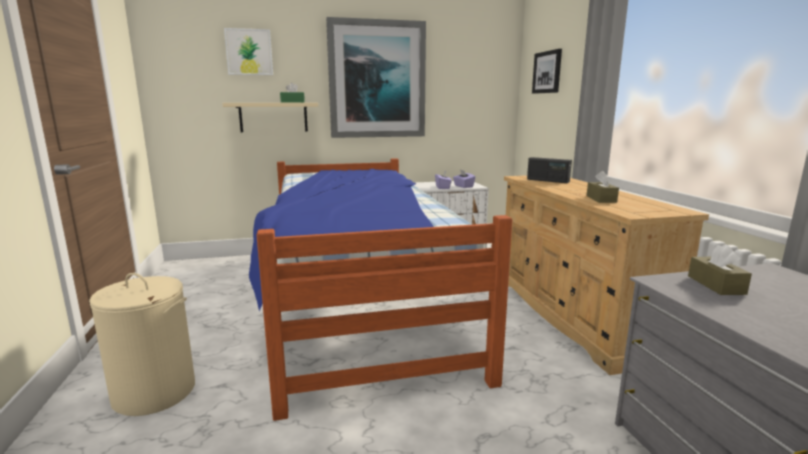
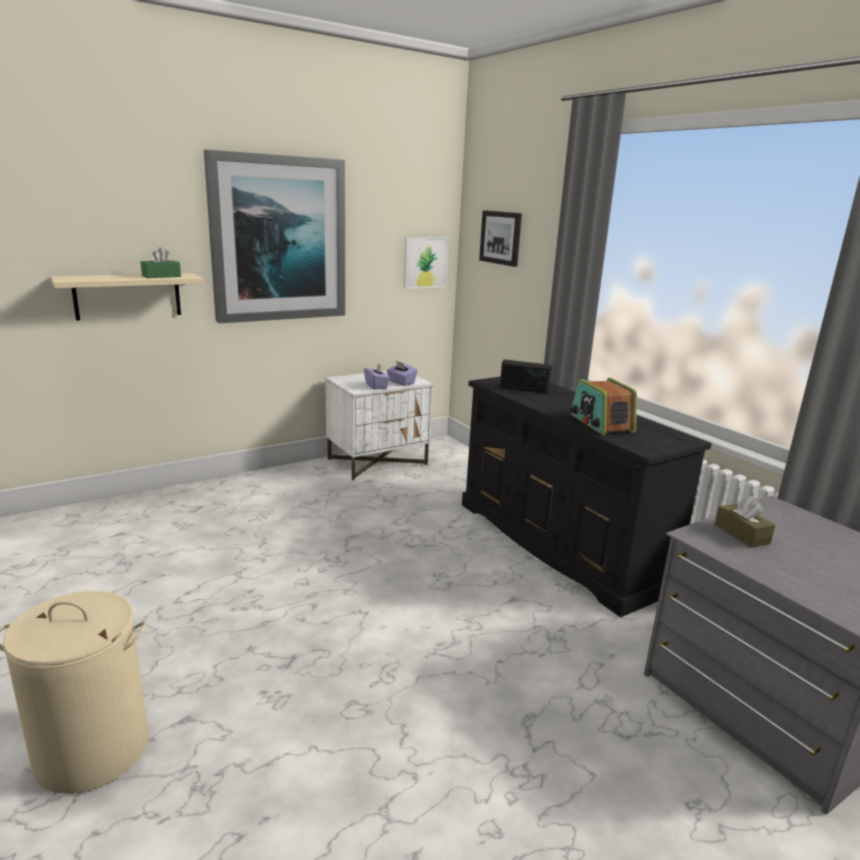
camera: 20 degrees left, 5 degrees up
(249, 52) = (84, 198): picture -> picture (425, 262)
(357, 300) = (300, 558): bed -> none
(573, 314) = (559, 544): beige dresser -> black dresser
(601, 199) = (601, 423): brown tissue box -> radio

